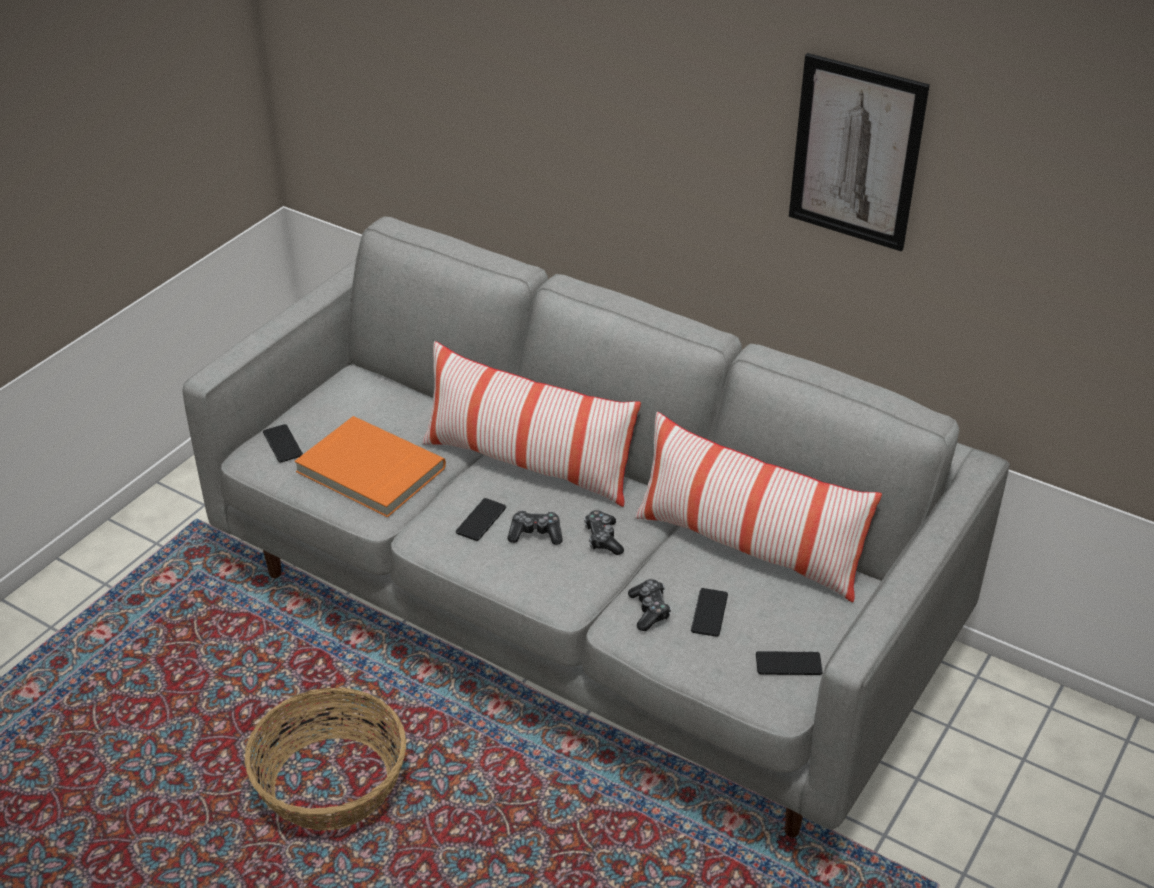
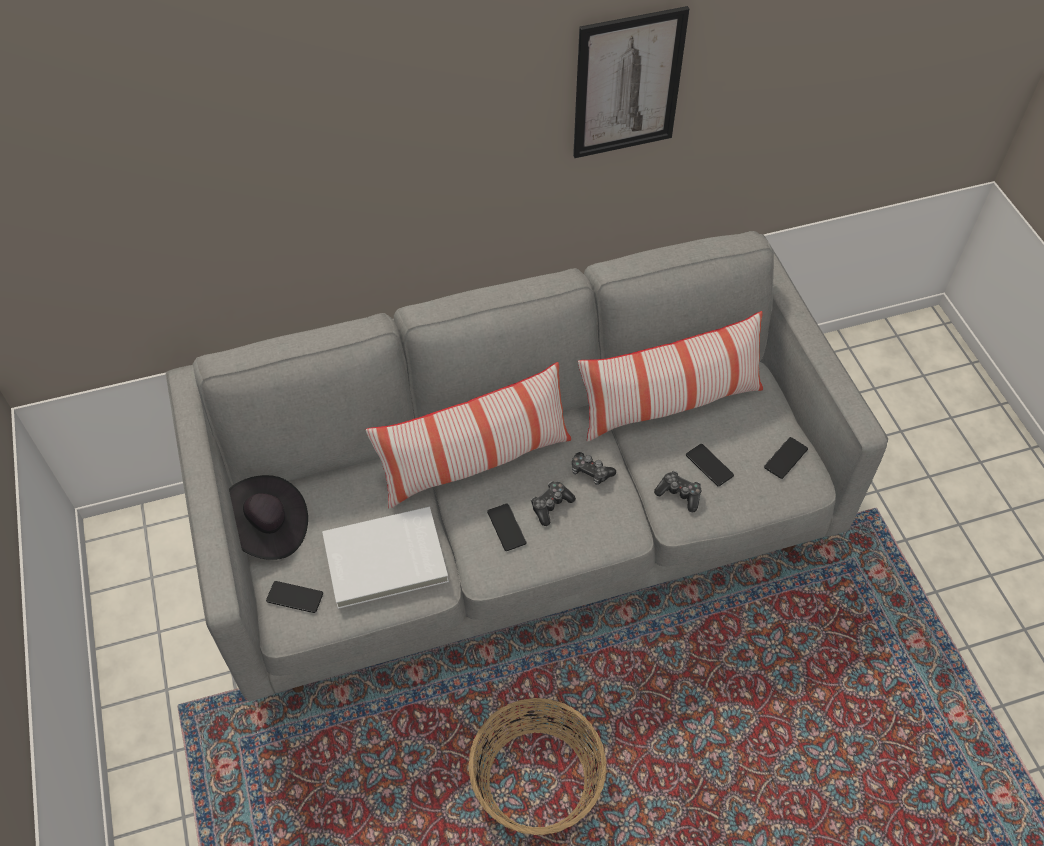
camera: 50 degrees left, 15 degrees up
(331, 394) = (269, 528): none -> black hat
(369, 471) = (385, 561): orange book -> white book

